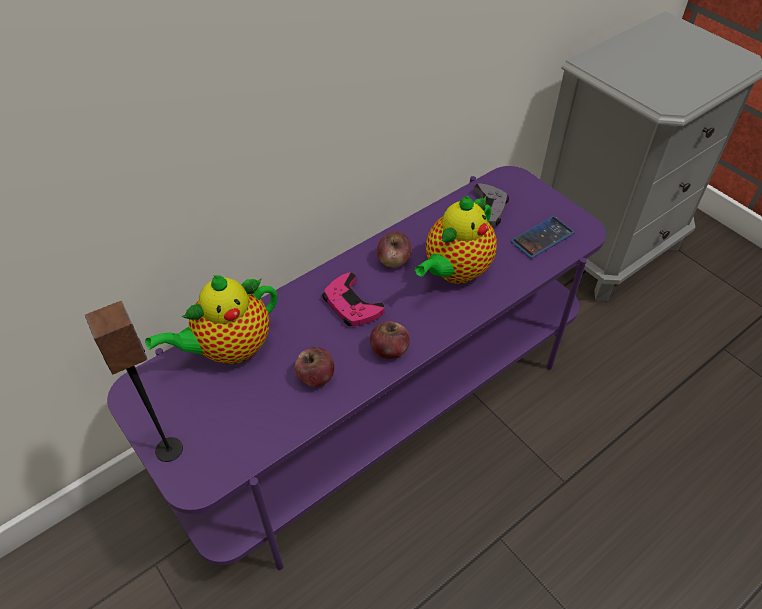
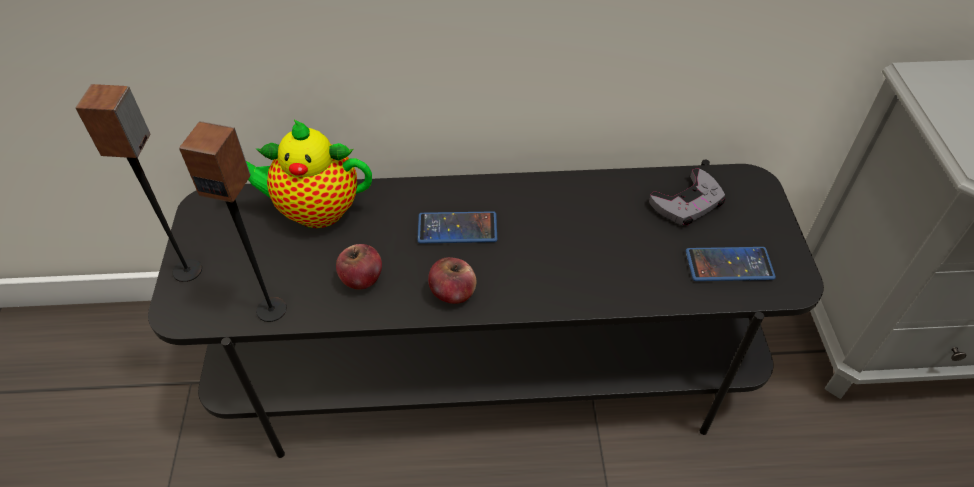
camera: 35 degrees right, 0 degrees up
(268, 437) = (272, 309): none -> speaker
(352, 304) = (457, 228): pink game controller -> phone
(382, 407) = (489, 366): purple tv stand -> black tv stand
(394, 261) = (538, 207): apple -> none
(455, 272) = (593, 250): teapot -> none

